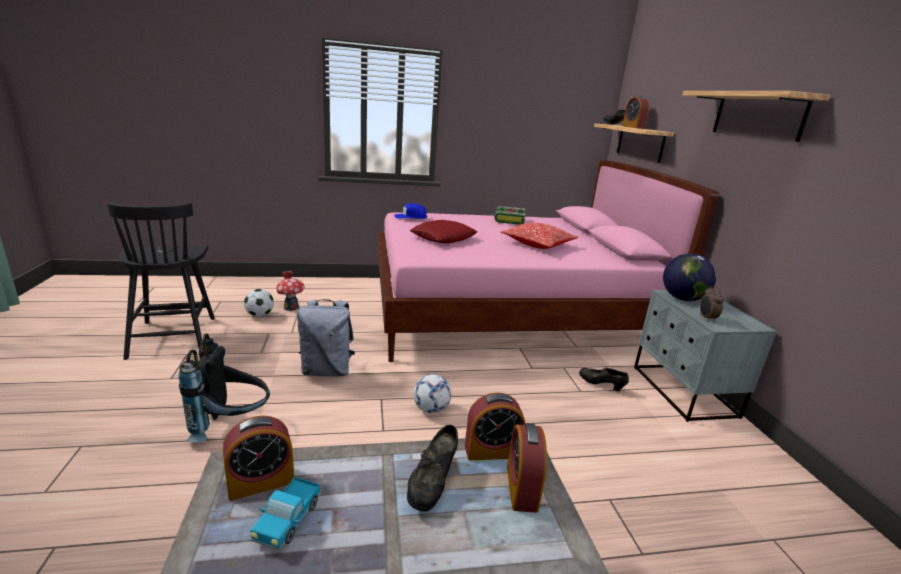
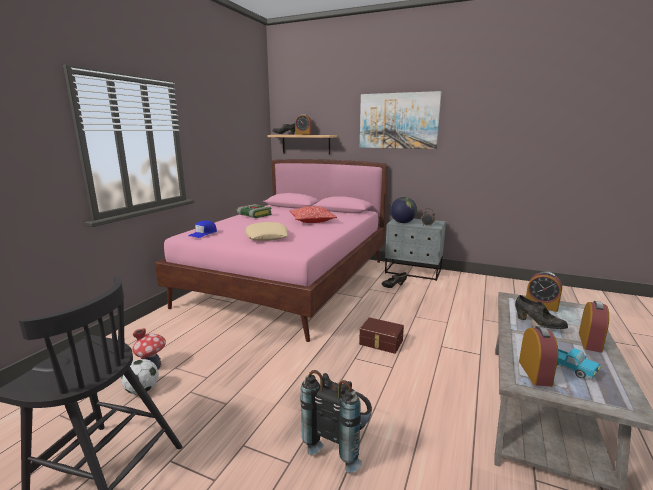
camera: 55 degrees left, 5 degrees down
(327, 370) = (295, 372): grey backpack -> none
(431, 409) = (380, 342): football -> brown storage box
(443, 238) = (267, 236): red pillow -> beige pillow
(492, 451) = (511, 304): alarm clock -> alarm clock (589, 342)
(758, 115) = (398, 121): shelf -> picture

